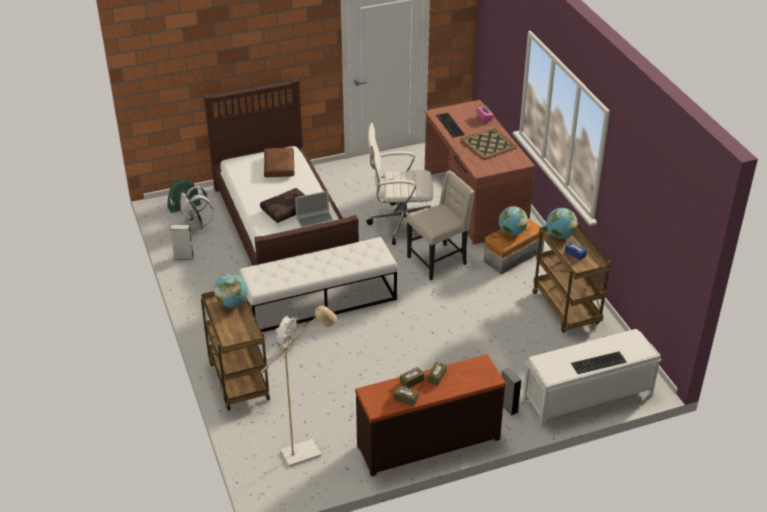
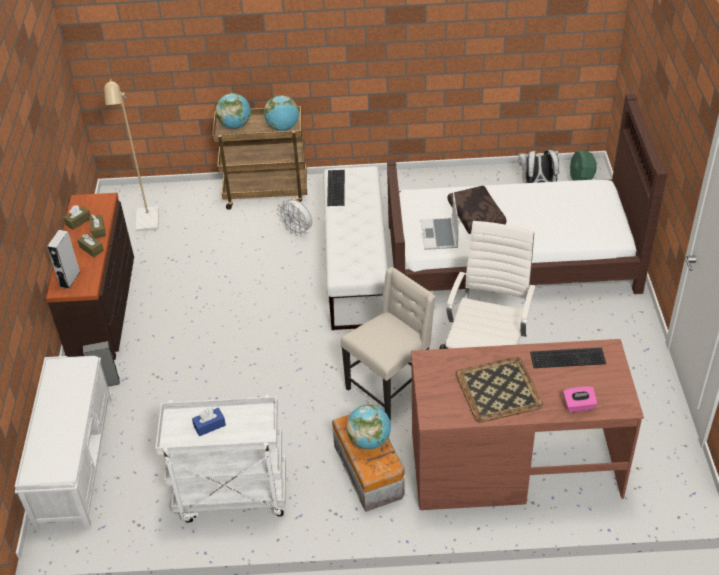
camera: 110 degrees right, 5 degrees up
(184, 257) = (480, 176): grey speaker -> grey speaker (70, 279)
(278, 167) = (576, 221): brown pillow -> none
(438, 261) = (390, 387): beige chair -> beige chair turned 120 degrees counterclockwise
(559, 235) = (257, 422): globe -> globe (235, 125)
(567, 309) = (231, 497): brown cart -> white cart
(598, 363) = (44, 416): keyboard -> keyboard (335, 187)

